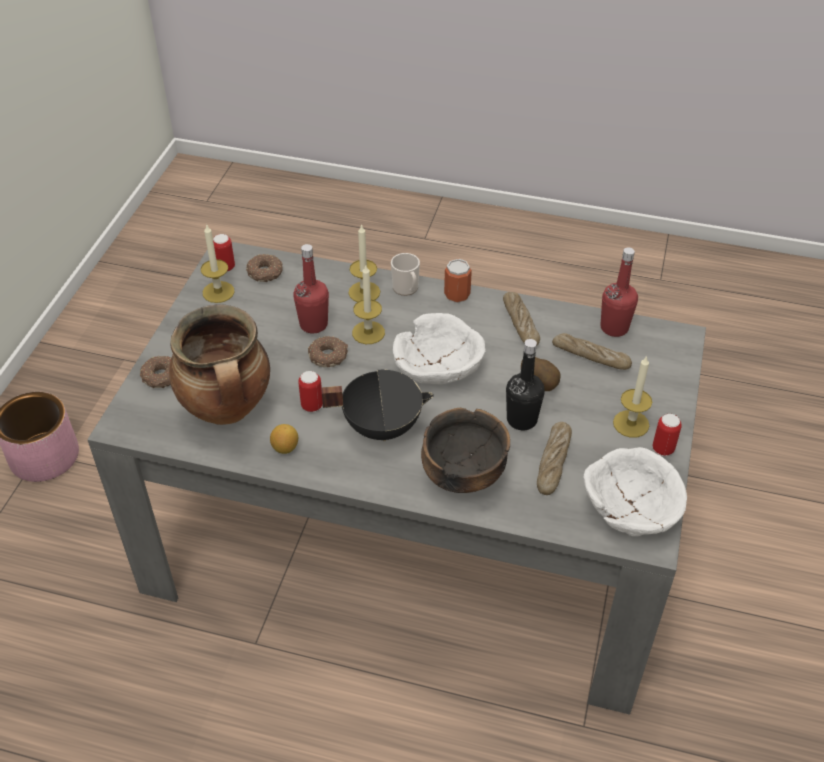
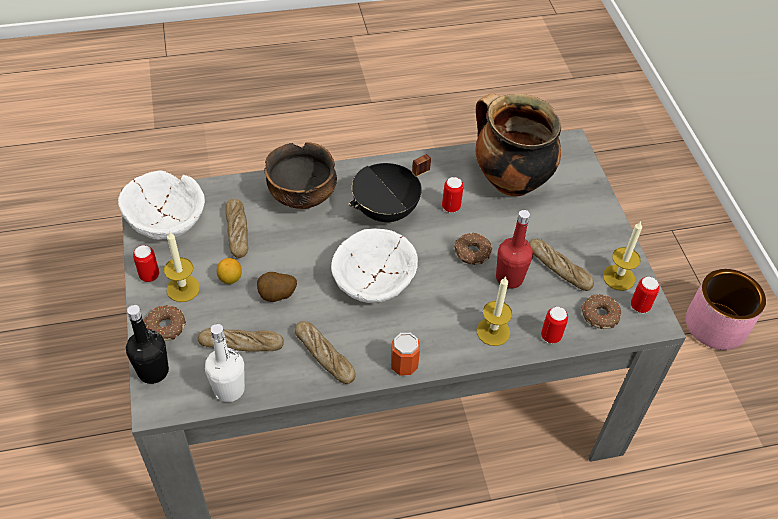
camera: 150 degrees right, 5 degrees up
(162, 377) = (581, 186): donut -> donut (165, 326)
(262, 316) = (558, 268): none -> bread
(285, 448) = (444, 170): lemon -> lemon (230, 279)
(320, 273) = (551, 336): none -> can
(368, 332) = (456, 289): candle -> none
(406, 289) = (456, 352): mug -> none
(521, 420) = (278, 257): black bottle -> black bottle (153, 371)
(614, 328) = (229, 389): red bottle -> white bottle

